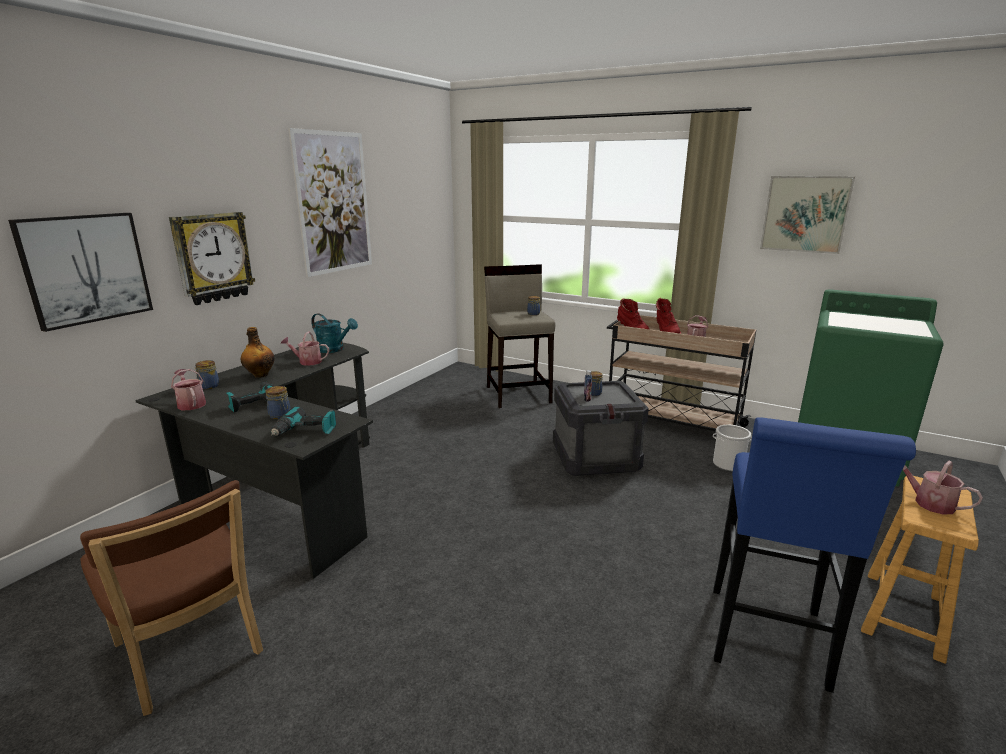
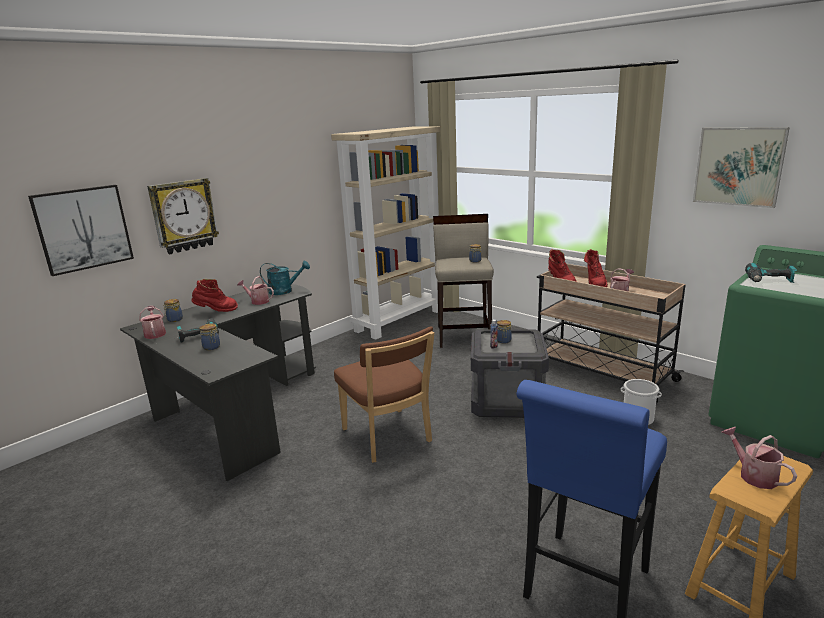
camera: 15 degrees right, 0 degrees up
(191, 653) = (123, 525): brown chair -> brown chair (388, 438)
(260, 375) = (216, 311): bottle -> red boot
(305, 431) = (221, 362): power drill -> power drill (769, 281)
(333, 203) = (293, 164): picture -> none
(334, 350) = (285, 291): turquoise watering can -> turquoise watering can turned 45 degrees counterclockwise
(441, 382) = (399, 320): none -> beige bookcase

